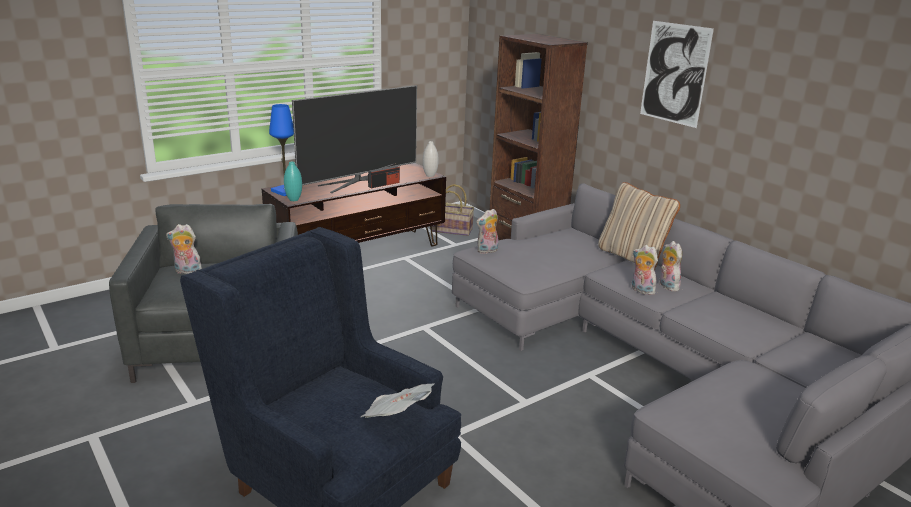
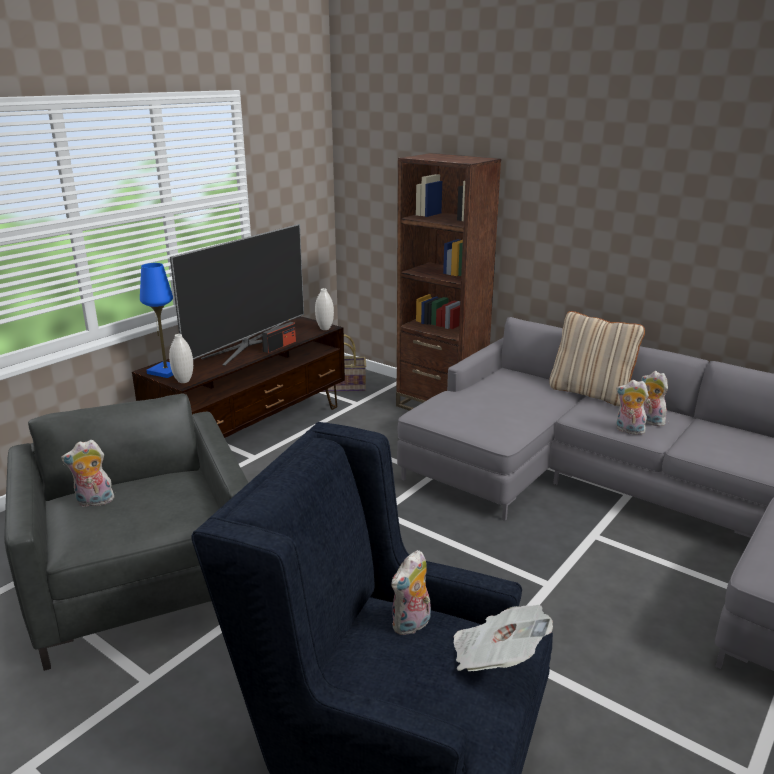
camera: 15 degrees left, 0 degrees up
(294, 200) = (183, 381): turquoise vase -> white vase
(487, 251) = (437, 410): plush toy -> plush toy (412, 626)
(674, 73) = (616, 186): picture -> none

